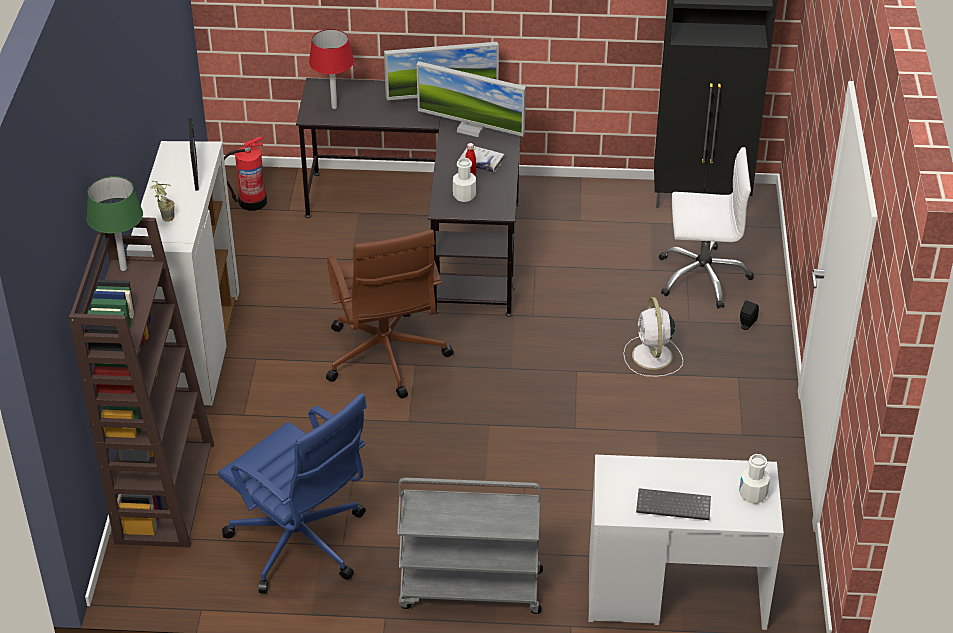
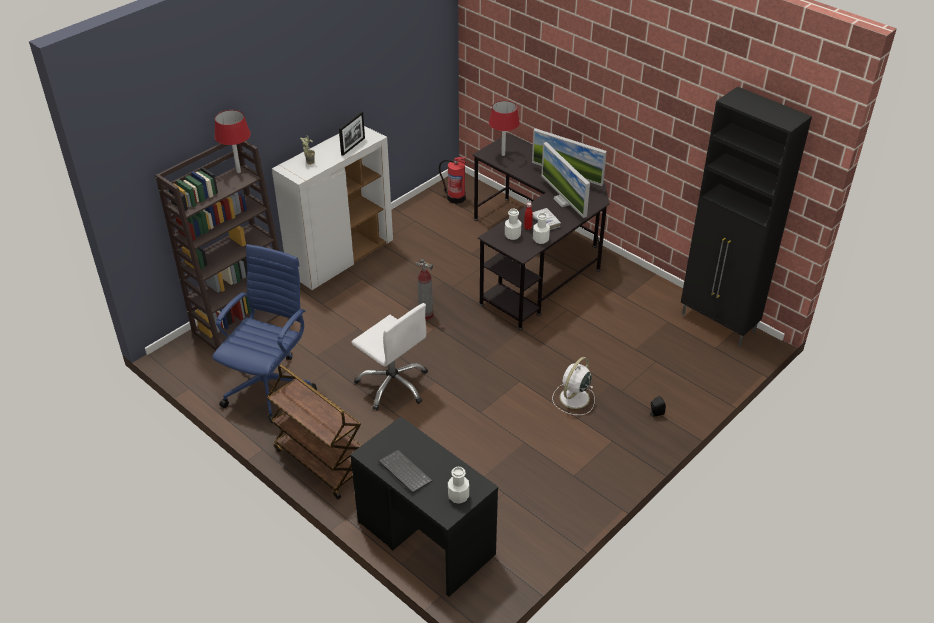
camera: 40 degrees right, 0 degrees up
(123, 269) = (238, 172): green table lamp -> red table lamp
(301, 544) = (270, 385): blue office chair -> blue office chair turned 150 degrees counterclockwise
(386, 358) = (425, 315): brown office chair -> fire extinguisher
(469, 590) = (319, 463): grey cart -> brown cart
(500, 184) = (540, 239): none -> white bottle
(676, 590) = (425, 538): white desk -> black desk
(702, 276) = (662, 370): white office chair -> white office chair (393, 384)

